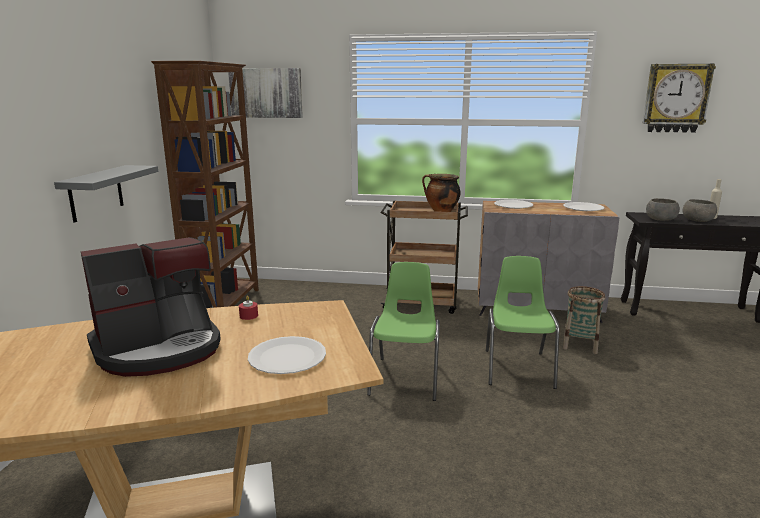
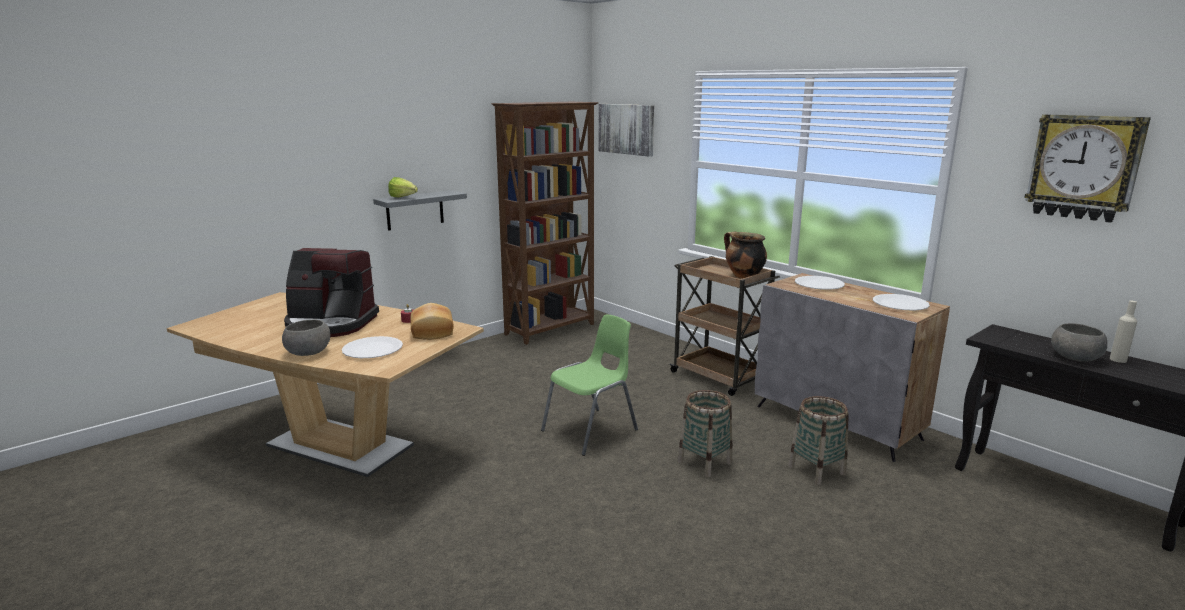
camera: 40 degrees right, 0 degrees up
(98, 176) = (404, 198): none -> lettuce
(304, 319) = (431, 332): none -> bread
(518, 368) = (705, 462): green chair -> basket
(660, 219) = (1012, 343): grey bowl -> grey bowl (308, 352)

